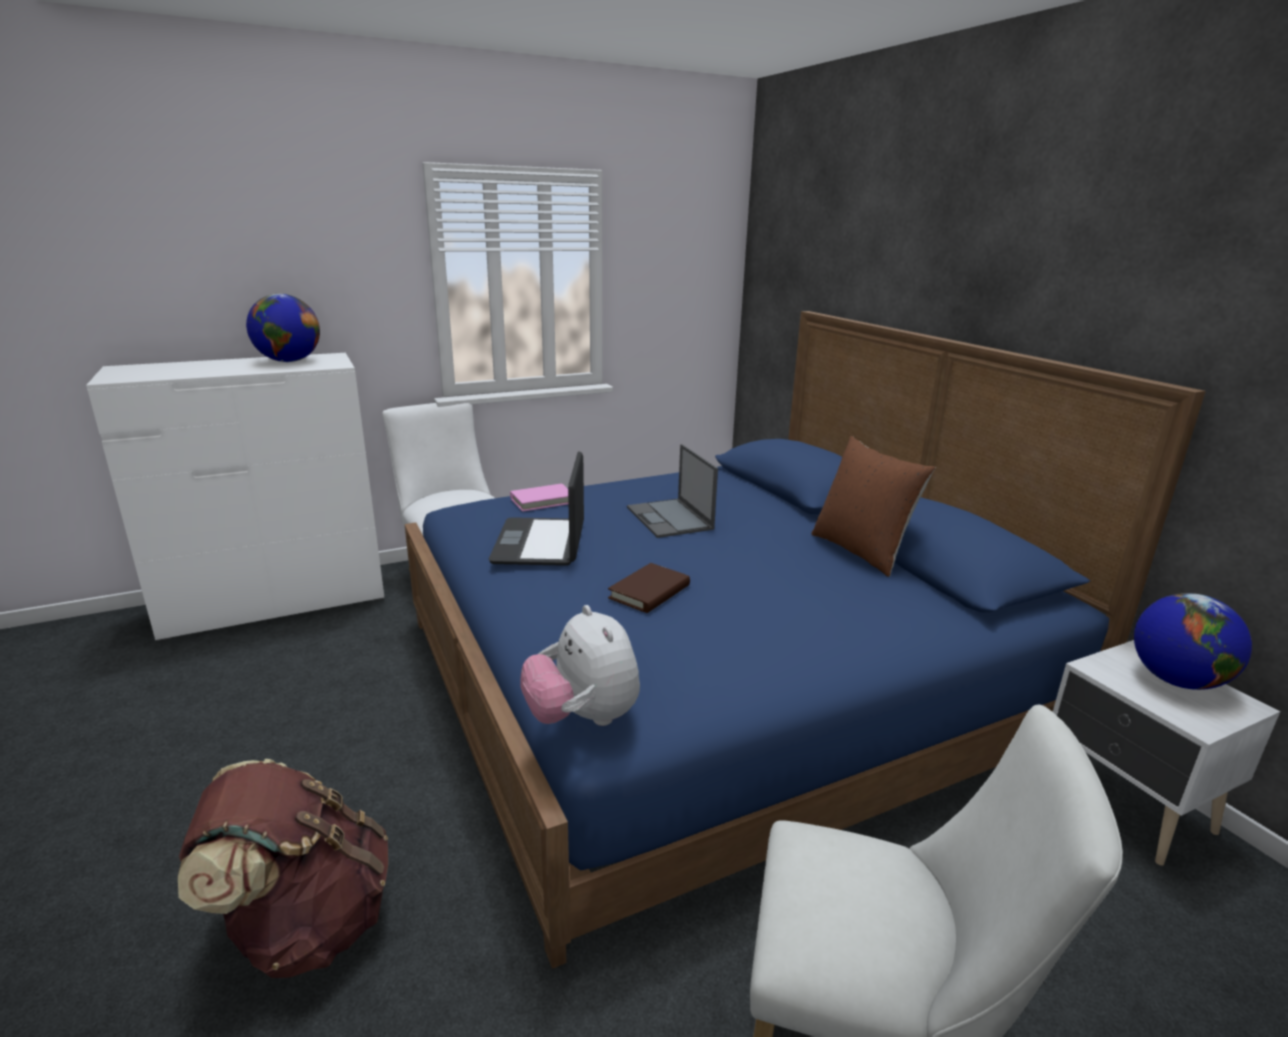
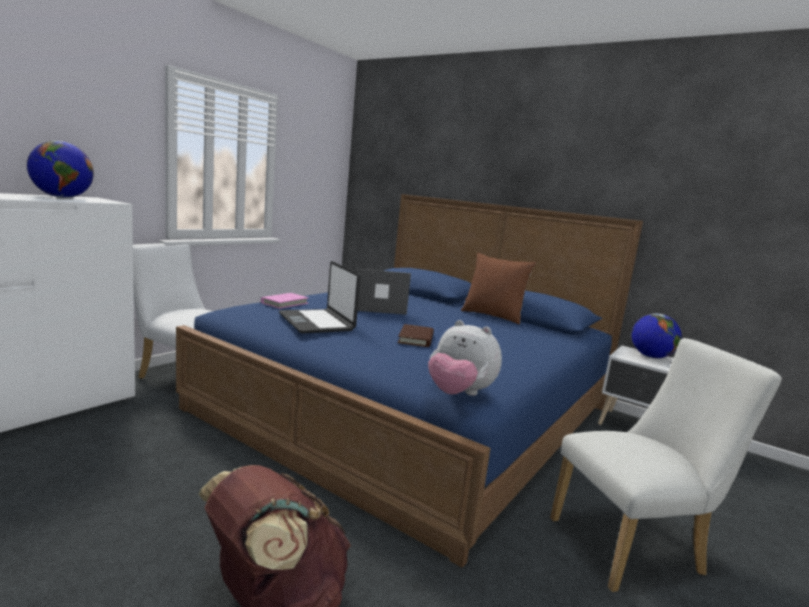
camera: 30 degrees left, 10 degrees down
(670, 518) = (377, 308): laptop -> laptop turned 135 degrees clockwise

